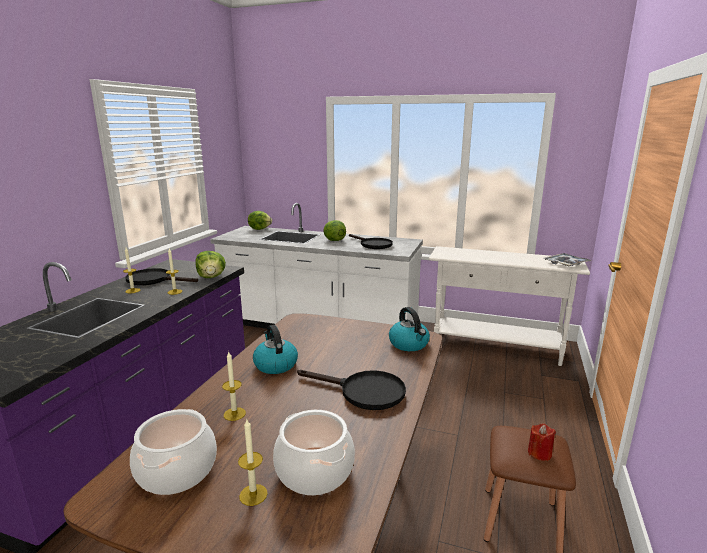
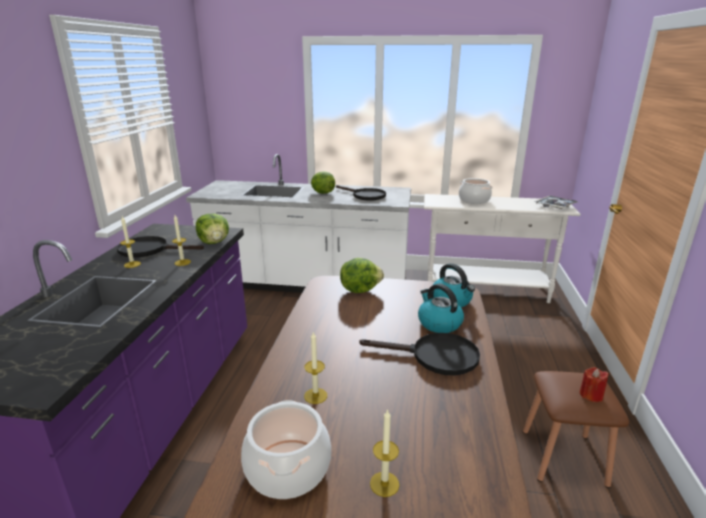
camera: 10 degrees left, 5 degrees up
(260, 229) = (235, 183): lettuce -> lettuce (360, 289)
(275, 364) = (329, 335): kettle -> kettle (438, 323)
(314, 471) = (432, 448): cooking pot -> cooking pot (473, 200)

